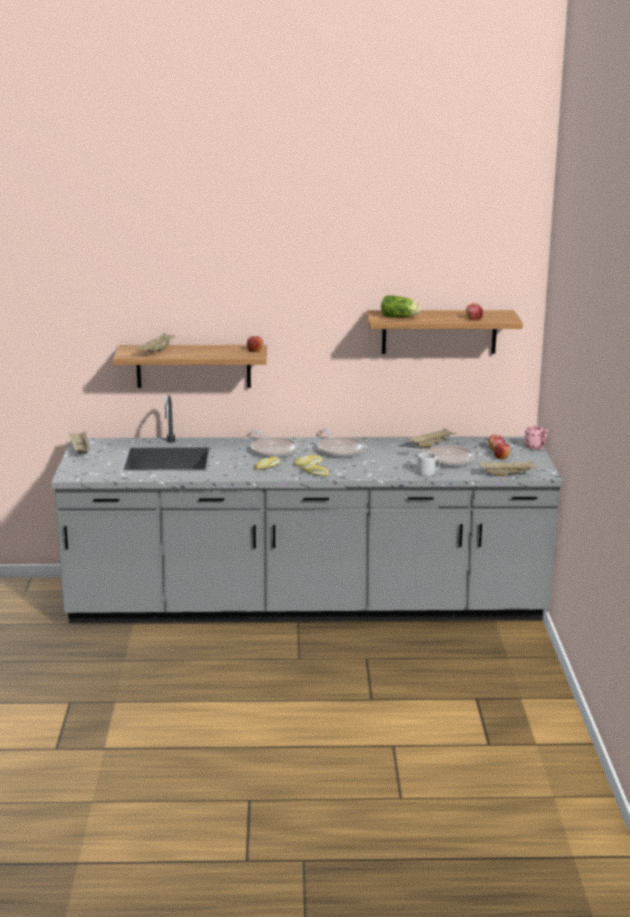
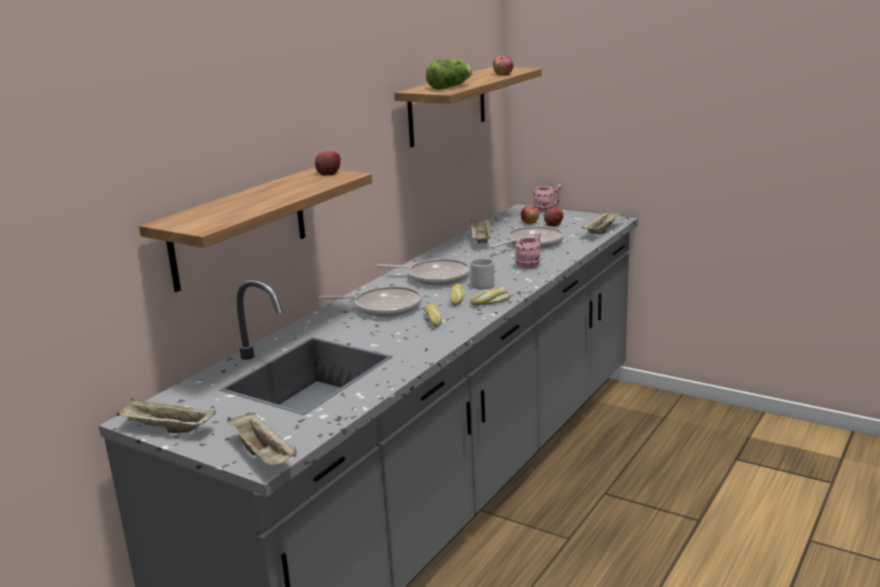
camera: 55 degrees left, 0 degrees up
(156, 352) = (227, 211): beige tray -> beige tray (263, 455)
(399, 469) = (530, 264): none -> pink mug
(428, 473) = (558, 256): grey mug -> grey mug (483, 284)

